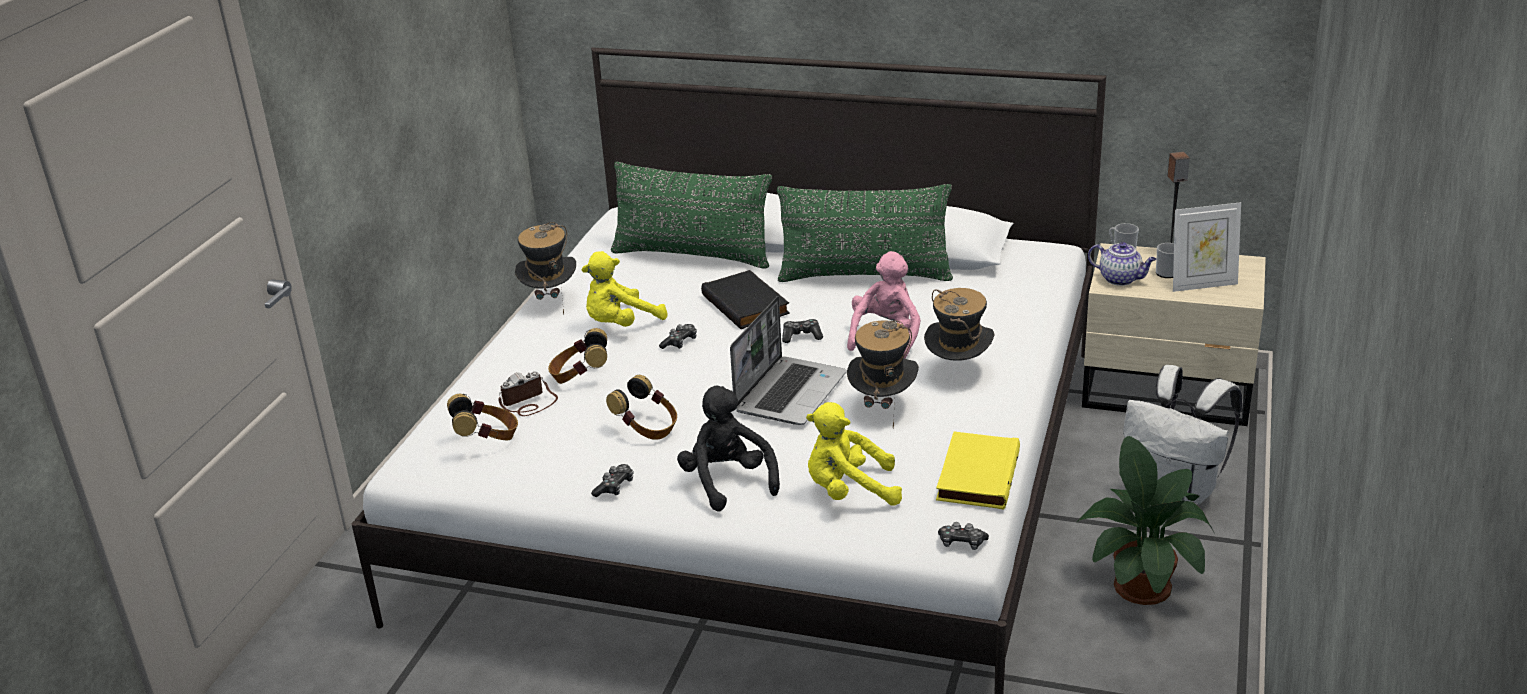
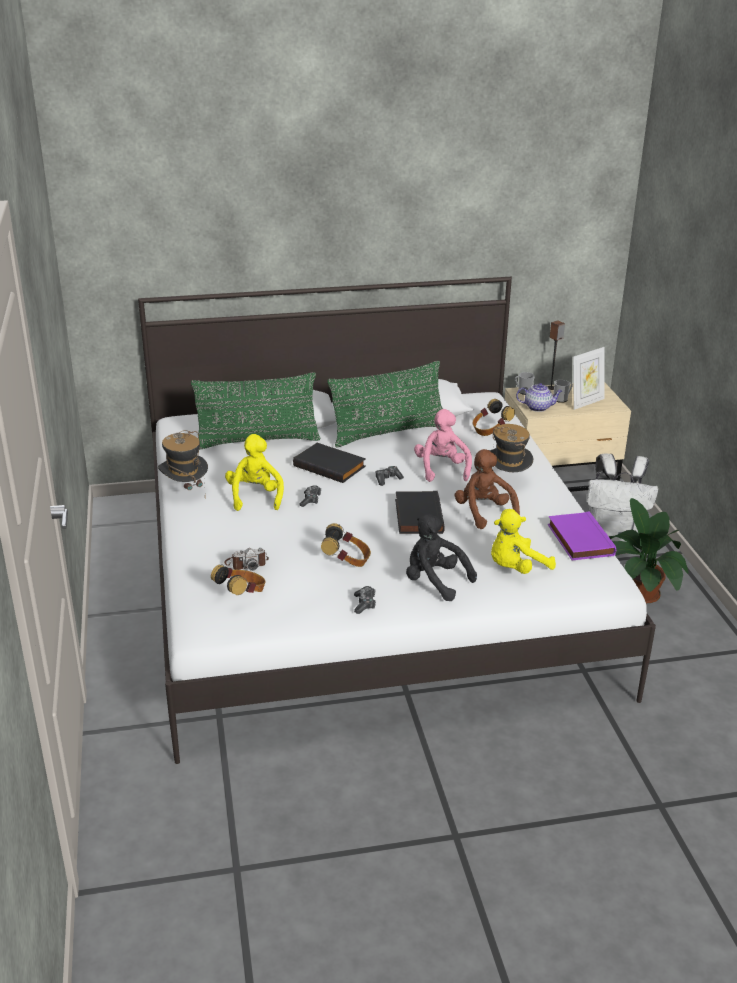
camera: 30 degrees left, 0 degrees up
(528, 403) = (246, 563): camera -> camera turned 135 degrees counterclockwise
(580, 377) = (263, 538): headphones -> headphones (490, 431)
(621, 324) = (255, 496): yellow plush toy -> yellow plush toy turned 150 degrees clockwise
(790, 392) = (417, 516): laptop -> black book
(883, 408) = (484, 513): hat -> brown plush toy
(961, 543) = (610, 581): game controller -> none
(975, 475) = (578, 540): yellow book -> purple book

